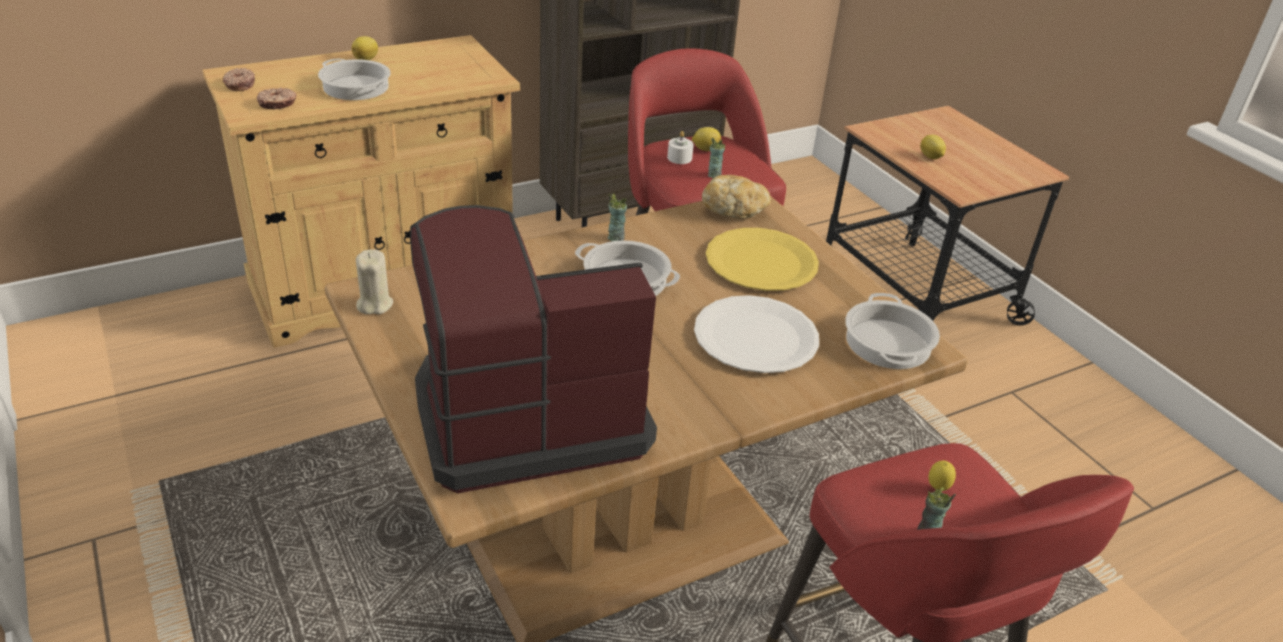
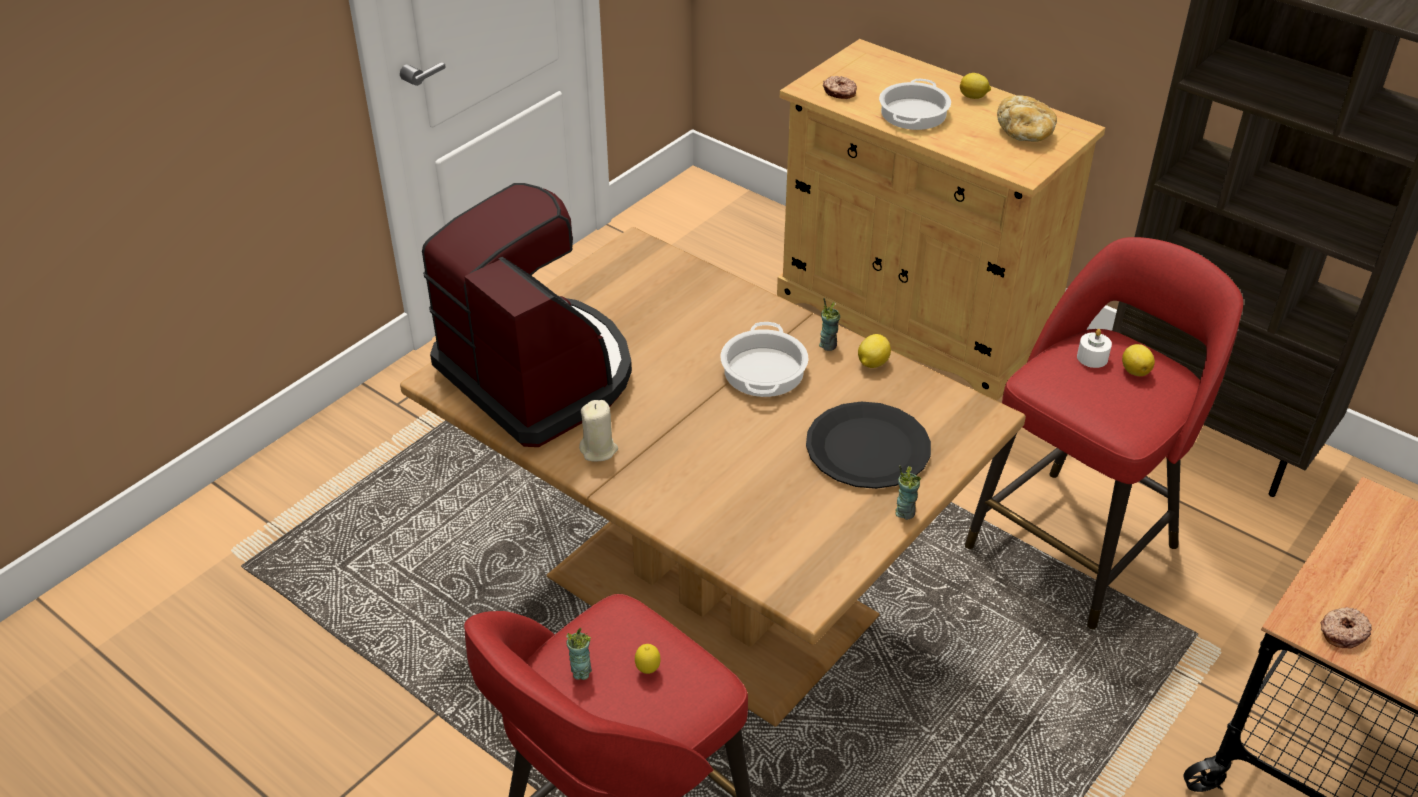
camera: 70 degrees right, 5 degrees up
(239, 85) = (852, 64): donut -> donut (1342, 632)
(374, 304) = (623, 257): beige candle -> beige candle (599, 450)
(714, 174) = (1083, 392): cup -> cup (905, 512)
(734, 210) = (953, 406): bread -> bread (1025, 133)
(755, 337) = (734, 473): white plate -> none
(761, 262) = (867, 448): yellow plate -> black plate
(889, 343) = (793, 567): cooking pot -> none
(930, 157) = (1368, 576): lemon -> lemon (872, 363)

